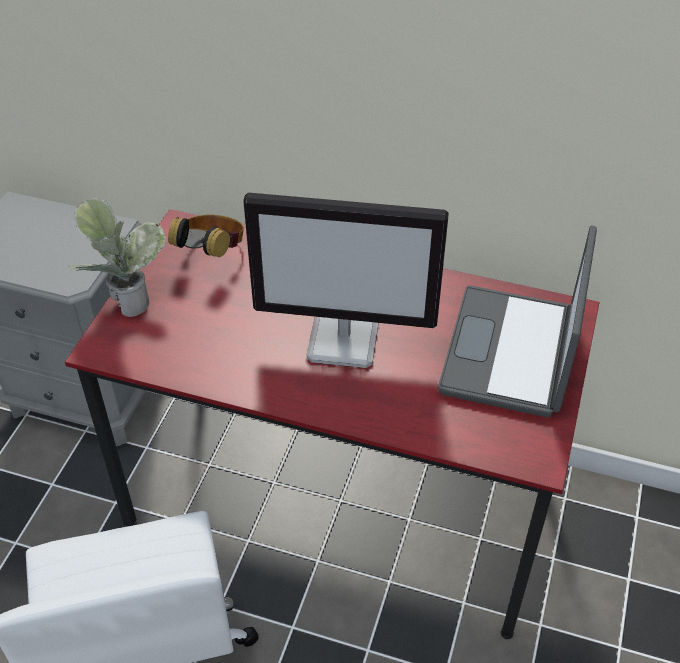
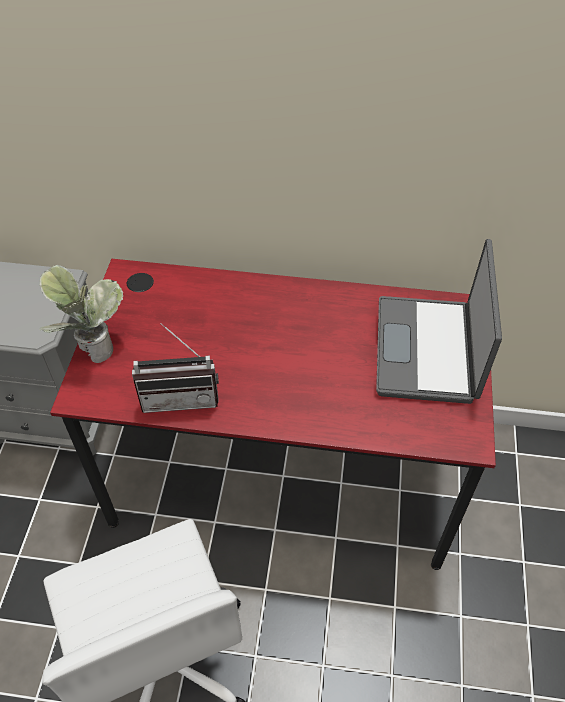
camera: 10 degrees left, 5 degrees up
(212, 252) = (158, 294): headphones -> none
(212, 364) = (181, 396): none -> radio
(345, 341) = (289, 359): monitor -> none

